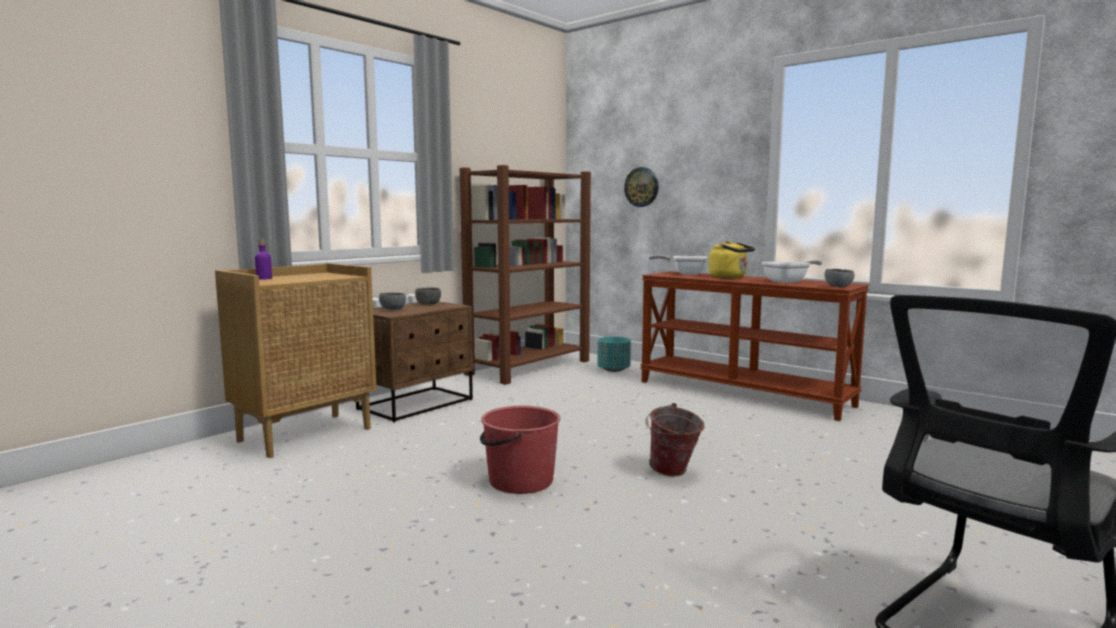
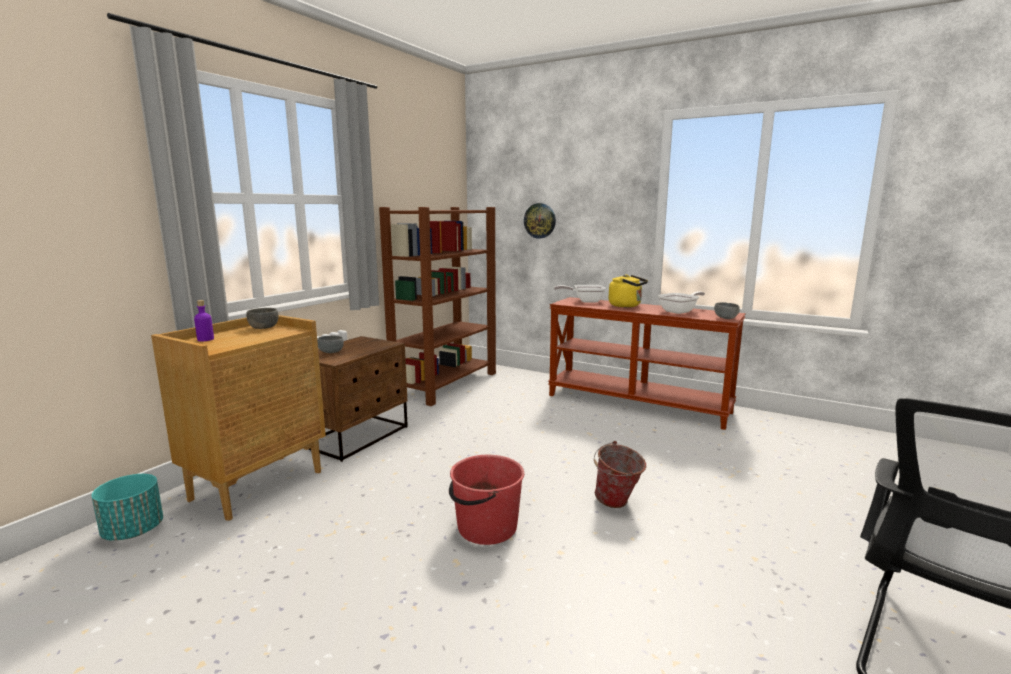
camera: 10 degrees left, 5 degrees up
(428, 304) = (362, 342): grey bowl -> grey bowl (264, 327)
(614, 370) = (520, 383): turquoise planter -> turquoise planter (134, 531)

